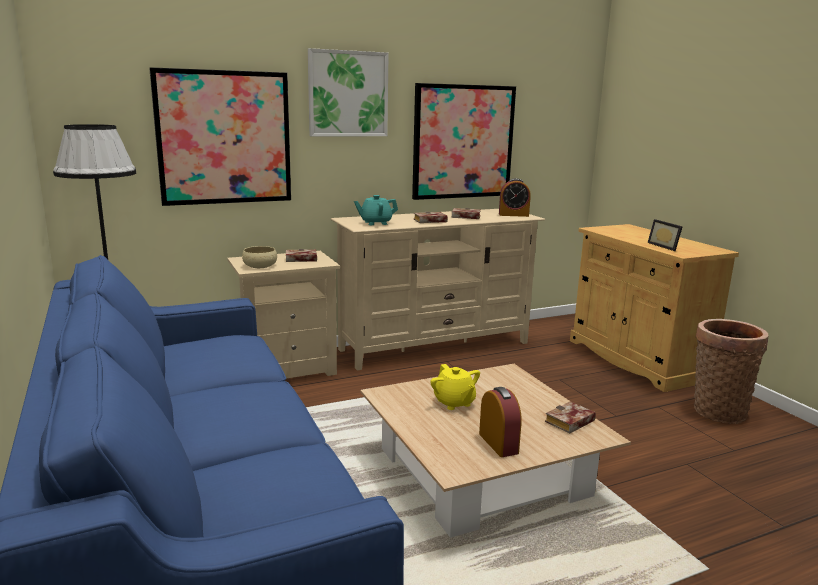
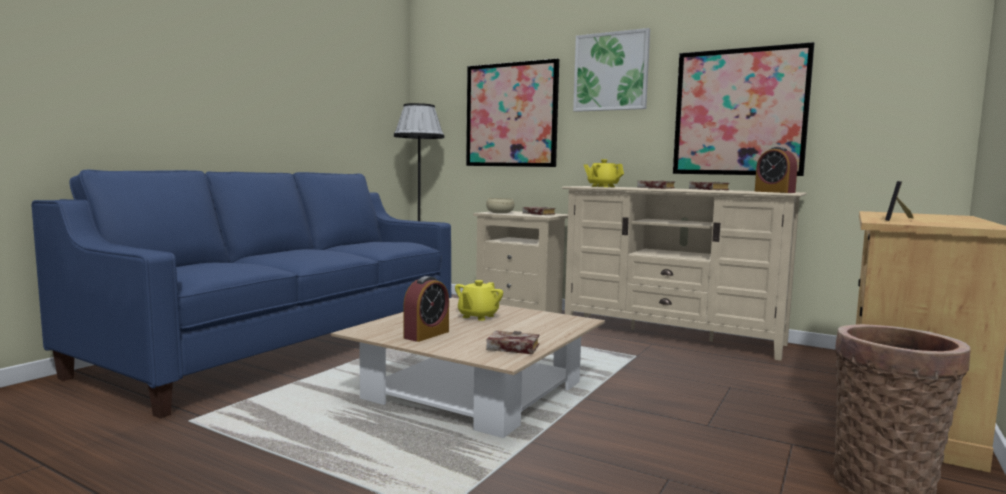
camera: 55 degrees right, 10 degrees down
(375, 223) = (602, 186): turquoise teapot -> yellow teapot

